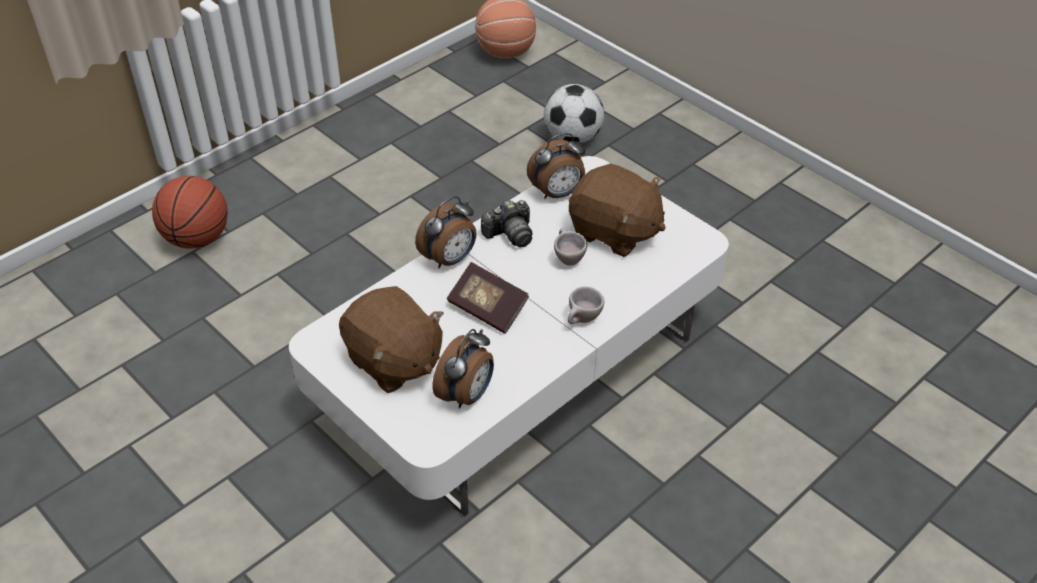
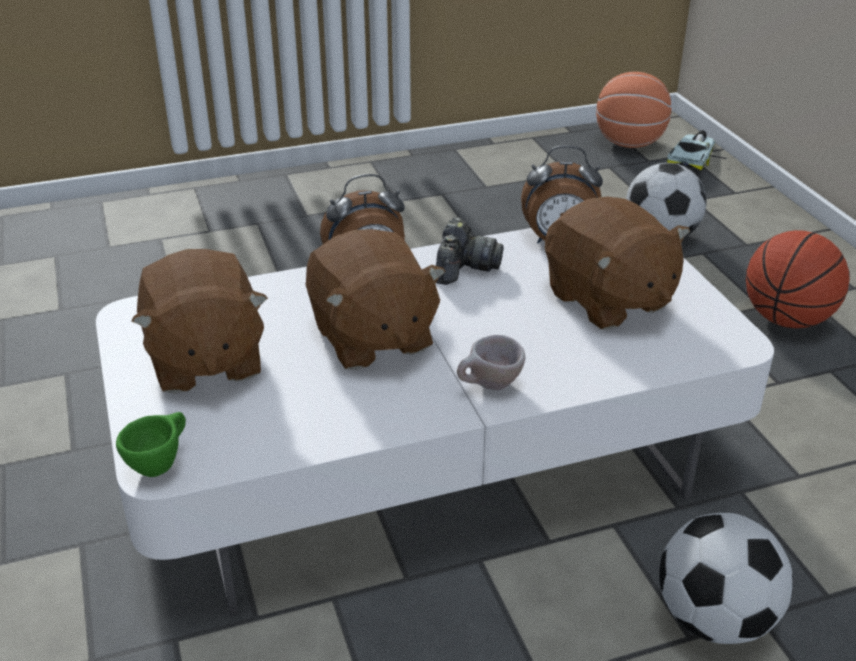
camera: 25 degrees right, 10 degrees down
(197, 239) = (174, 229): basketball -> basketball (786, 319)
(425, 441) = (160, 464): none -> green cup
(467, 395) = (262, 427): alarm clock -> none
(488, 309) = (371, 338): book -> brown plush toy
(510, 234) = (464, 268): camera -> camera turned 75 degrees counterclockwise
(559, 54) = (694, 157): none -> toy car
(567, 258) = (520, 311): beige cup -> none
(737, 412) = (714, 619): none -> football

